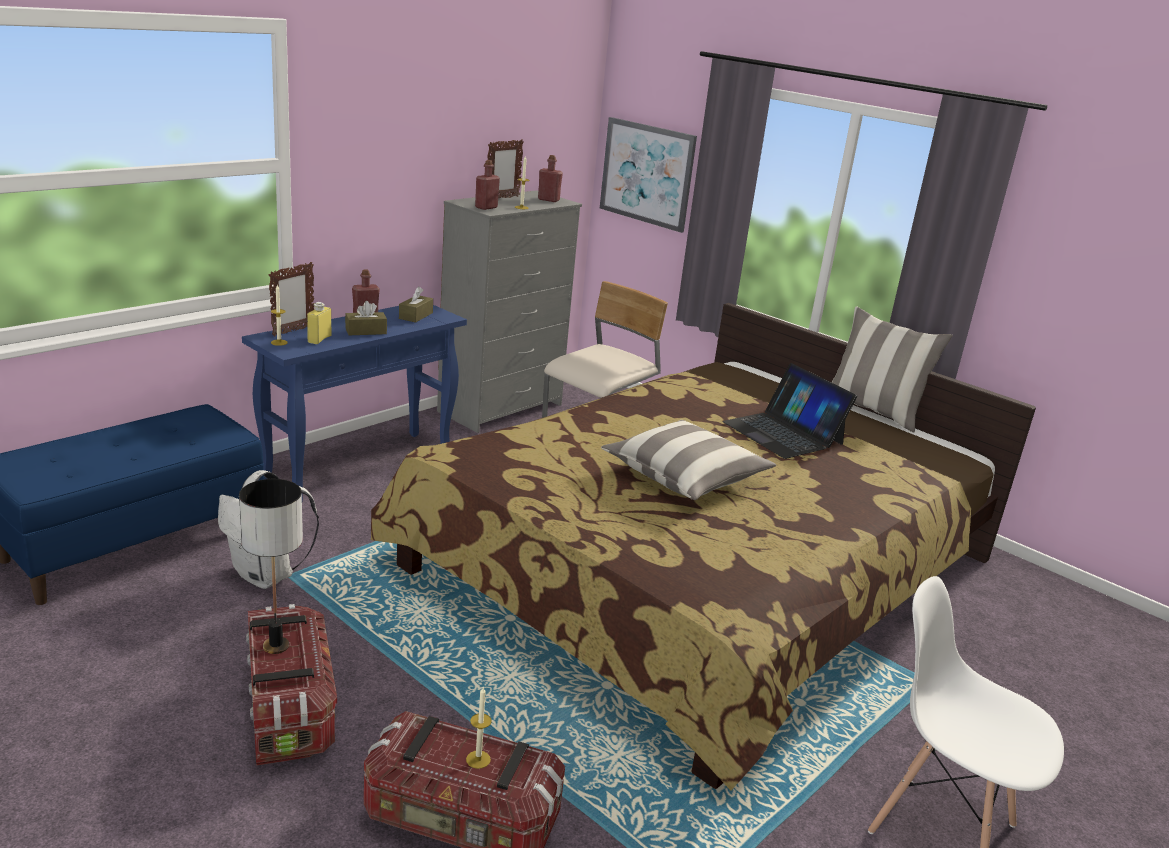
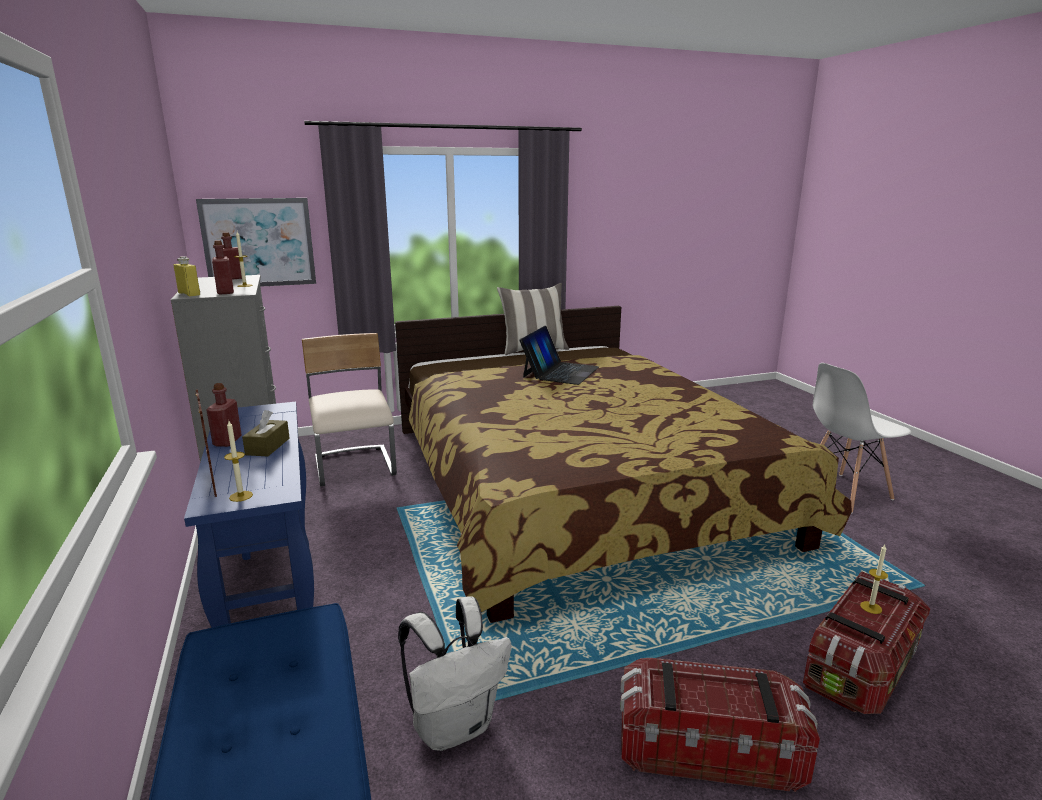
camera: 60 degrees left, 5 degrees down
(277, 646) = (704, 696): table lamp -> none
(319, 339) = (260, 472): yellow bottle -> yellow bottle (189, 294)
(416, 316) = (256, 419): brown tissue box -> none
(502, 198) = (200, 286): picture frame -> none
(684, 477) = (612, 409): pillow -> none
(783, 433) = (560, 372): laptop -> laptop turned 60 degrees counterclockwise

